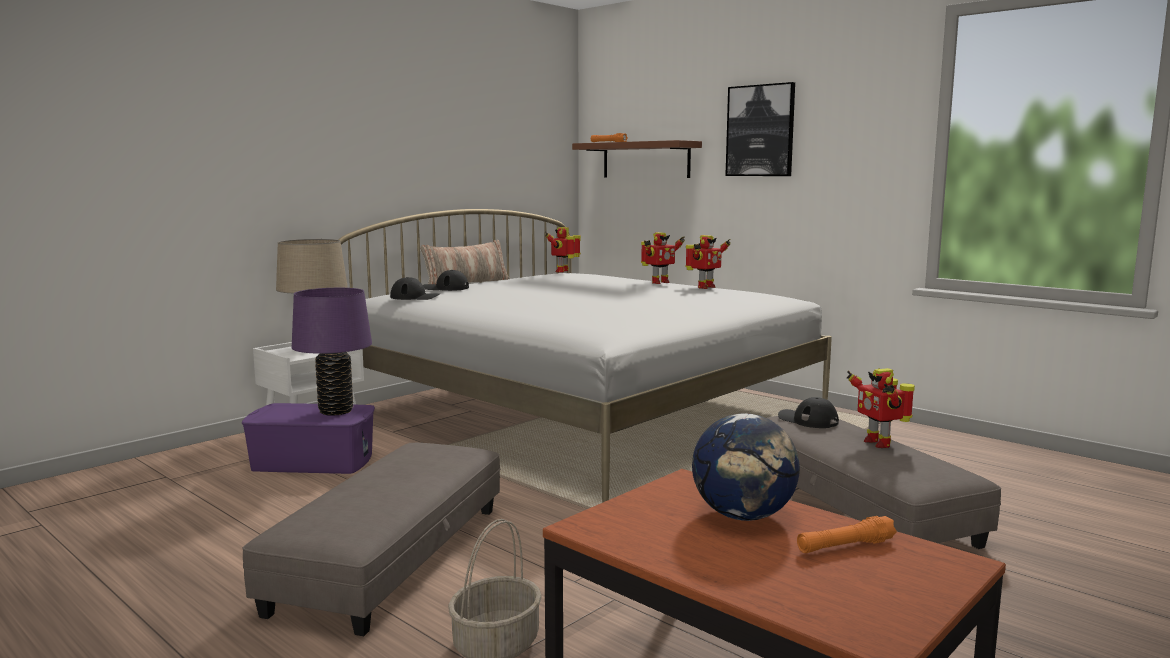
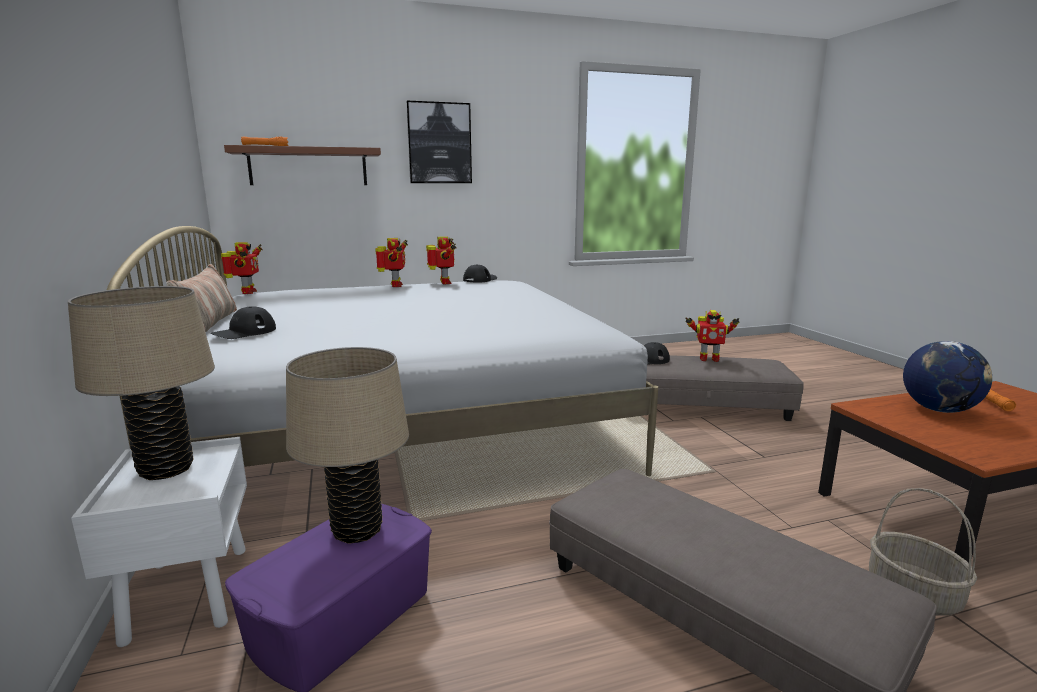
camera: 60 degrees left, 5 degrees up
(336, 411) = (357, 530): purple table lamp -> beige table lamp
(415, 297) = (272, 349): black cap -> black cap (480, 279)
(563, 271) = (247, 292): toy robot -> toy robot turned 150 degrees counterclockwise

